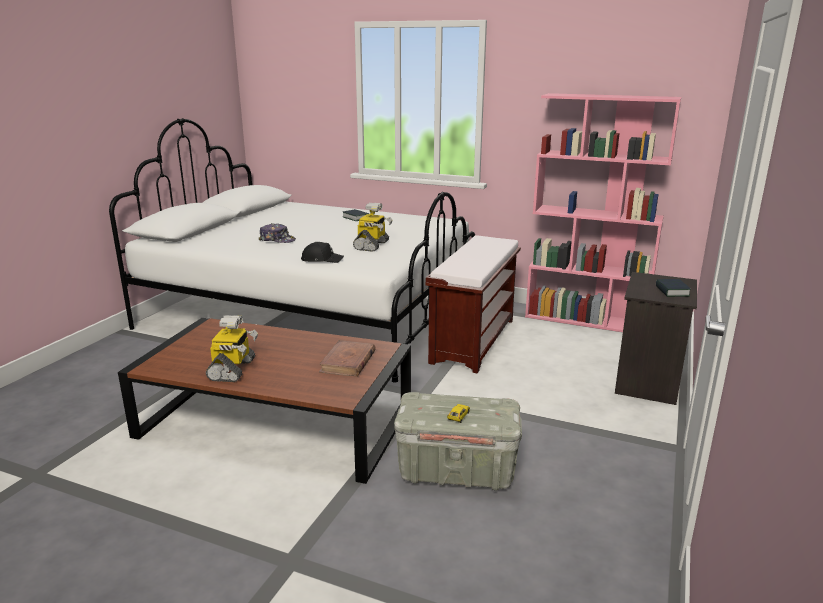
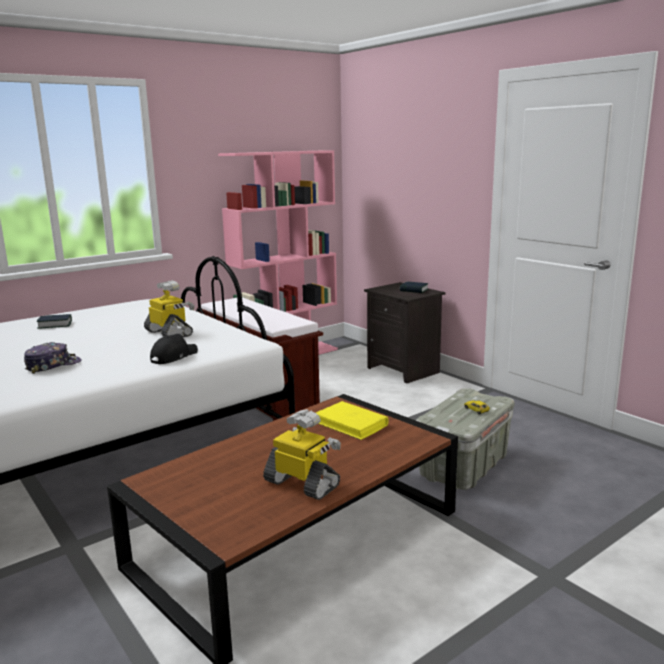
camera: 60 degrees left, 5 degrees down
(348, 362) = (351, 424): brown book -> yellow book

